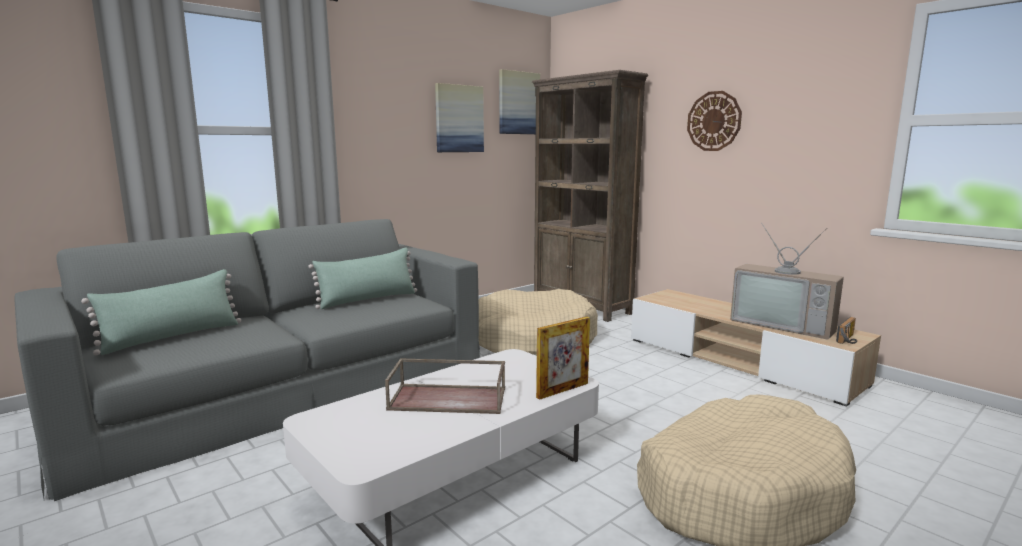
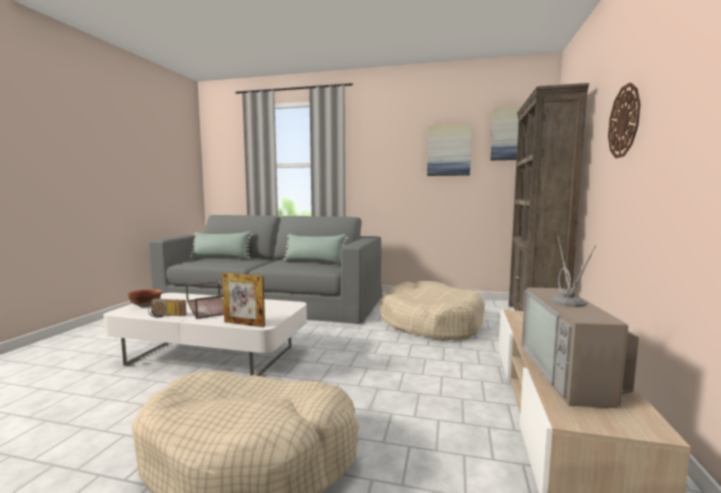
camera: 55 degrees right, 5 degrees down
(356, 443) = (146, 306): none -> bowl
(849, 339) = (600, 420): radio -> radio (166, 316)

